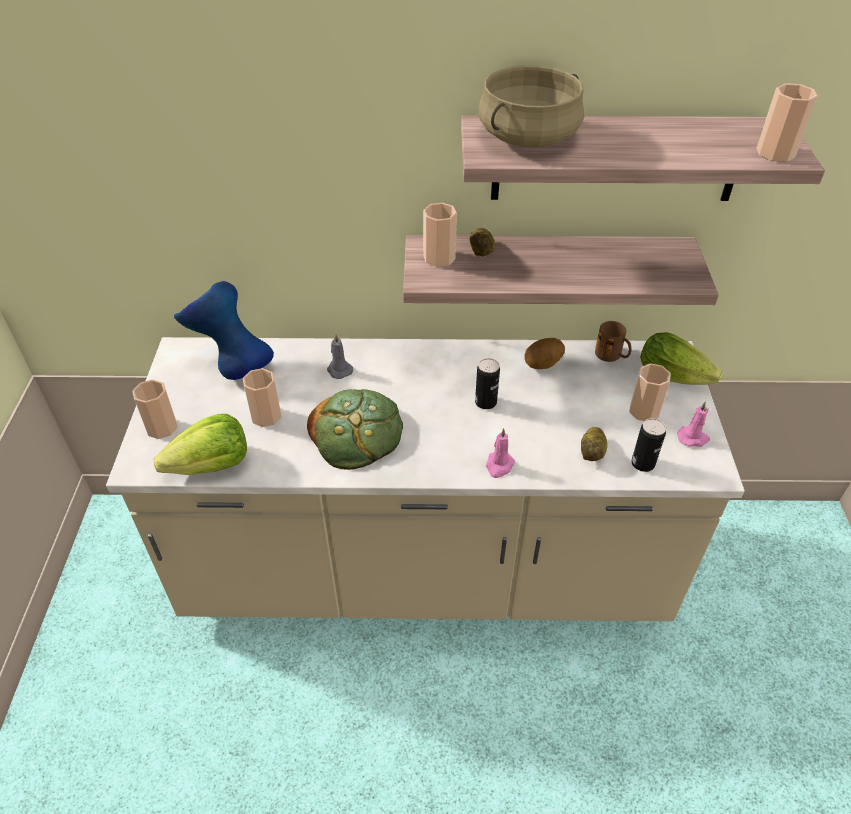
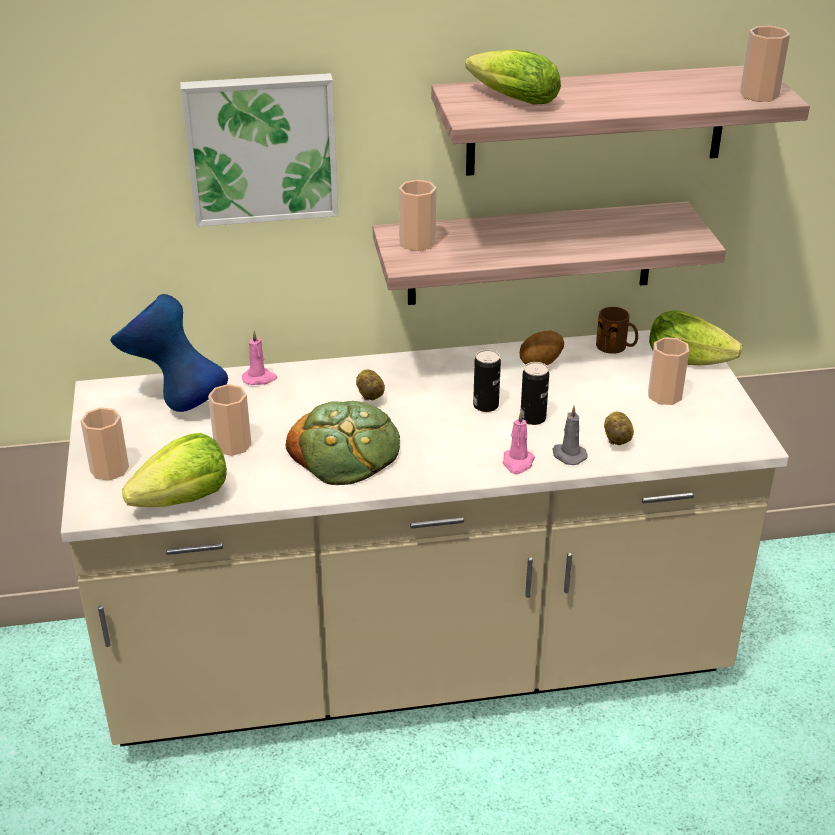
camera: 10 degrees left, 10 degrees down
(306, 161) = (261, 147): none -> picture
(339, 370) = (305, 392): grey candle -> grey candle (568, 455)
(482, 252) = (463, 233): potato -> potato (371, 395)
(528, 138) = (509, 99): beige cooking pot -> lettuce
(643, 463) = (675, 443): can -> can (533, 418)
(693, 438) = (723, 415): pink candle -> pink candle (260, 378)

